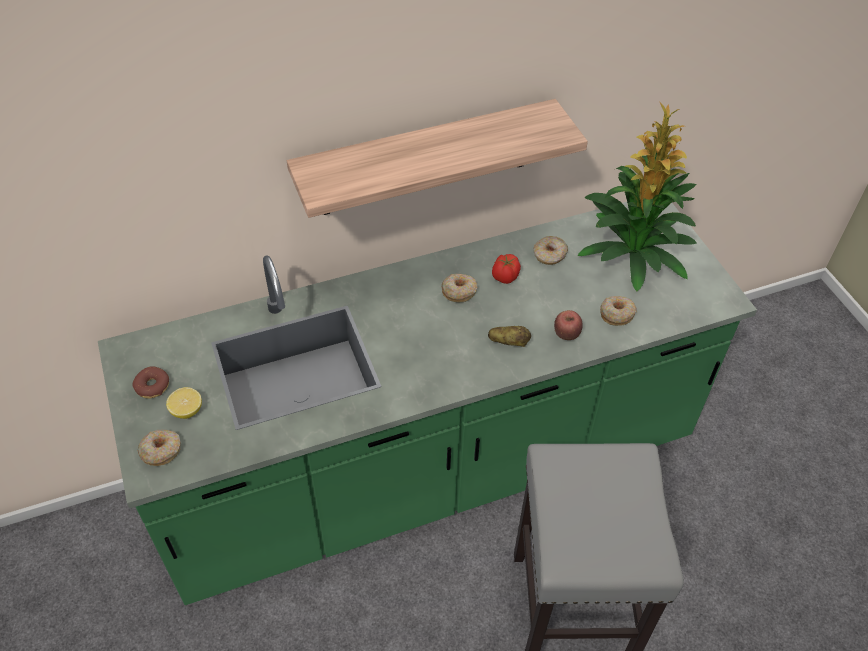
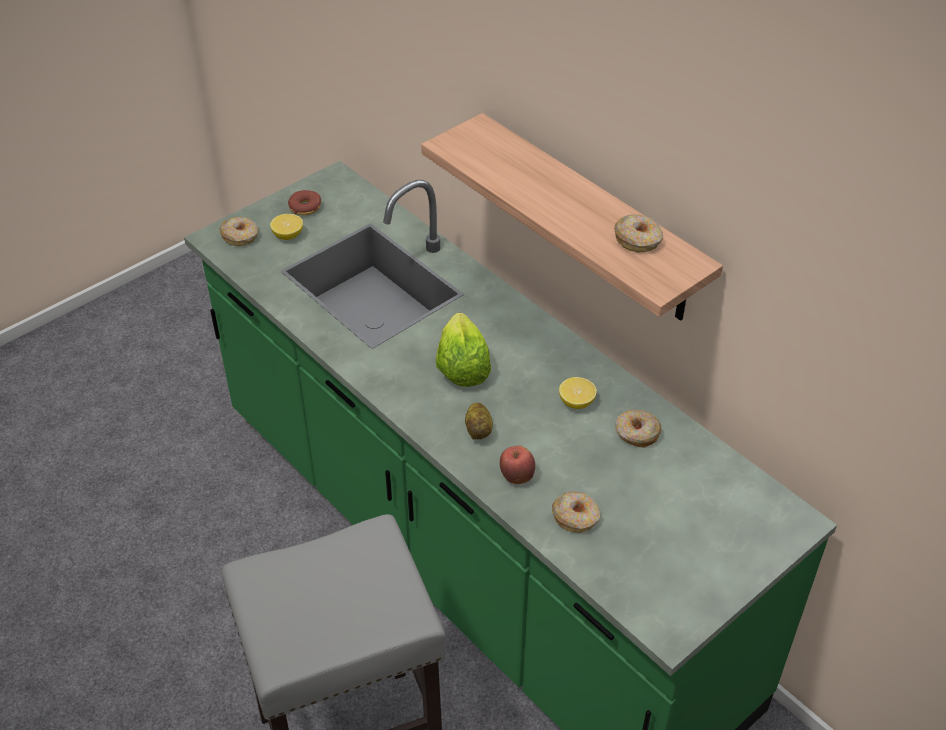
camera: 70 degrees right, 5 degrees down
(433, 332) = (461, 366): none -> lettuce
(459, 291) = (531, 371): donut -> donut (638, 240)
(505, 277) = (576, 402): tomato -> lemon
(632, 251) = (696, 512): potted plant -> none

